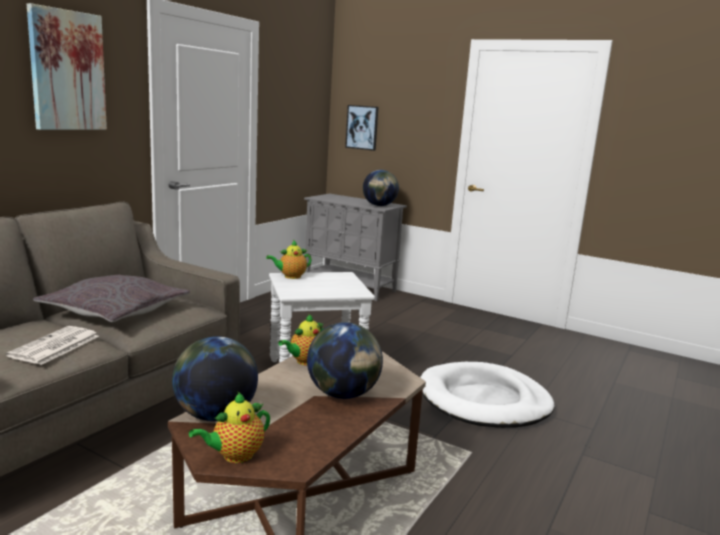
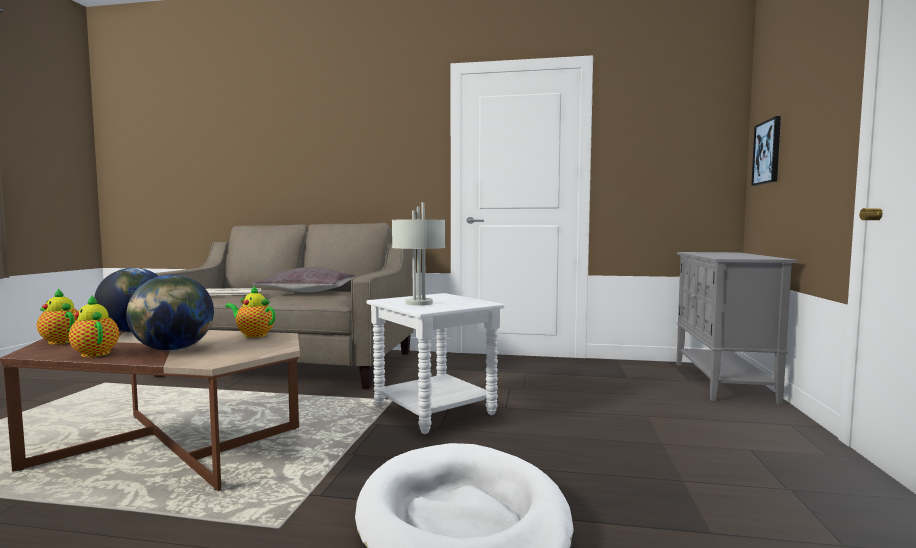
camera: 70 degrees right, 10 degrees down
(67, 71) = (377, 131): picture -> none
(290, 276) = (442, 296): teapot -> teapot (95, 353)
(325, 288) = (419, 303): none -> grey table lamp
(379, 205) = (738, 257): globe -> none

